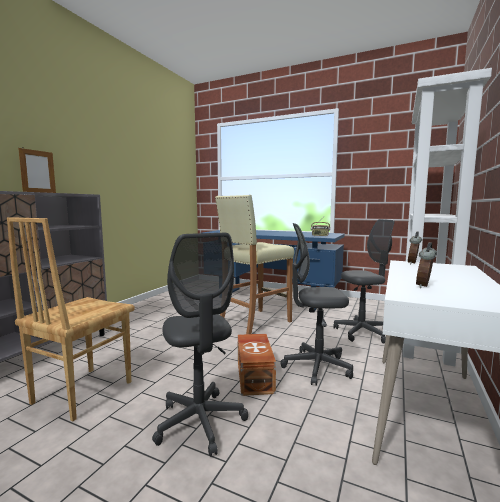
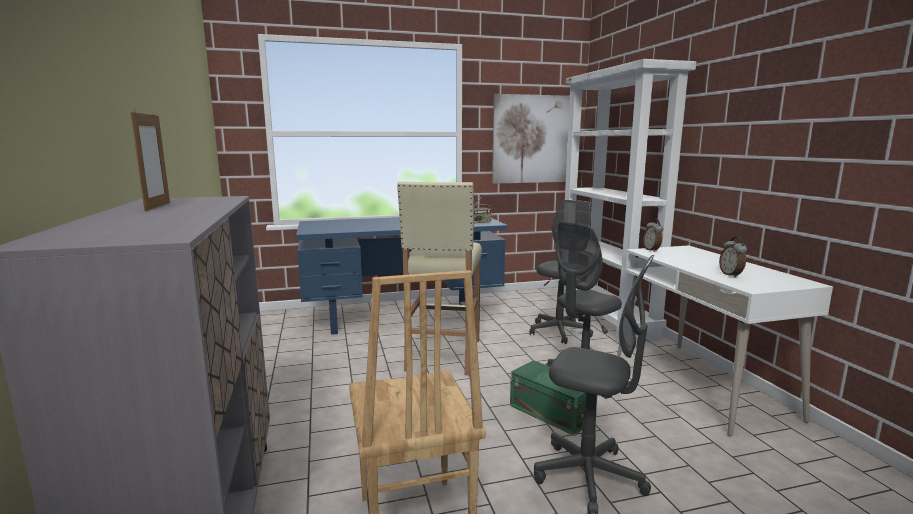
camera: 40 degrees left, 5 degrees up
(255, 375) = (551, 411): brown storage box -> green storage box
(399, 175) = (533, 139): none -> picture

